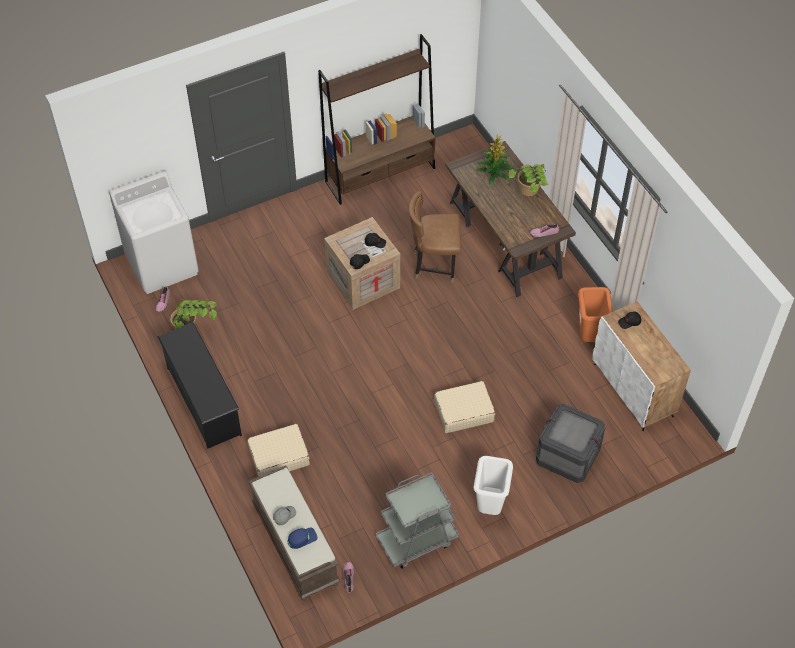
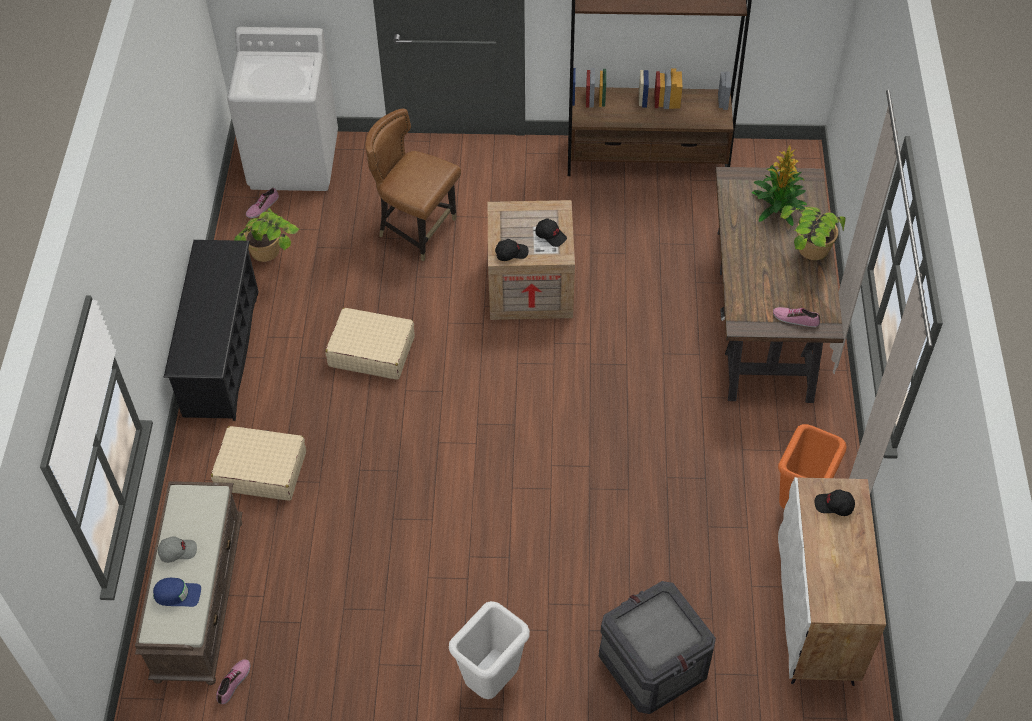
camera: 30 degrees right, 0 degrees up
(416, 540) = (359, 677): grey cart -> none
(434, 265) = (640, 307): brown chair -> brown chair (417, 230)
(463, 412) = (545, 527): beige suitcase -> beige suitcase (371, 351)

